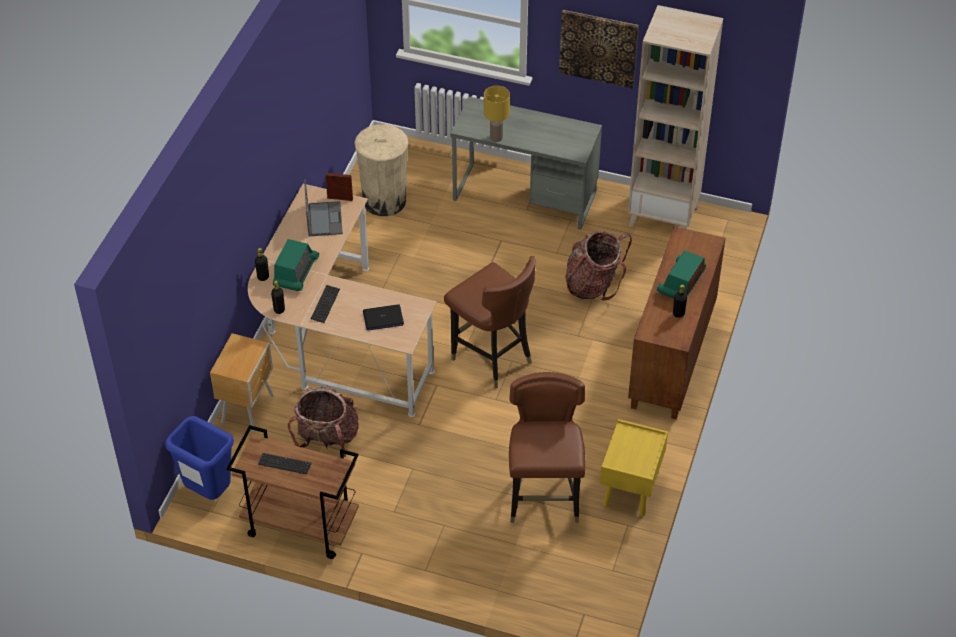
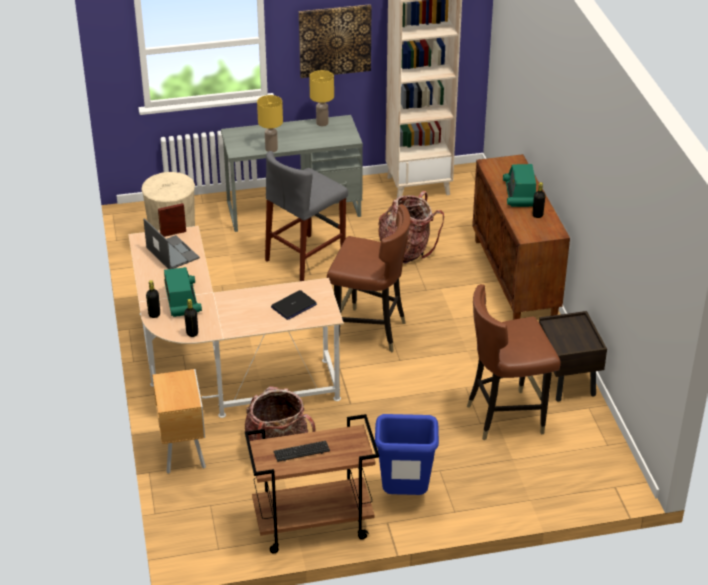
camera: 30 degrees left, 10 degrees down
(208, 492) = (201, 534): blue trash can -> blue trash can (404, 495)
(325, 304) = (232, 314): keyboard -> none
(494, 255) = (305, 258): none -> grey stool
(544, 499) = (505, 416): brown chair -> brown chair turned 75 degrees counterclockwise
(566, 125) = (322, 123): none -> yellow table lamp
(631, 489) = (567, 381): yellow nightstand -> brown nightstand

